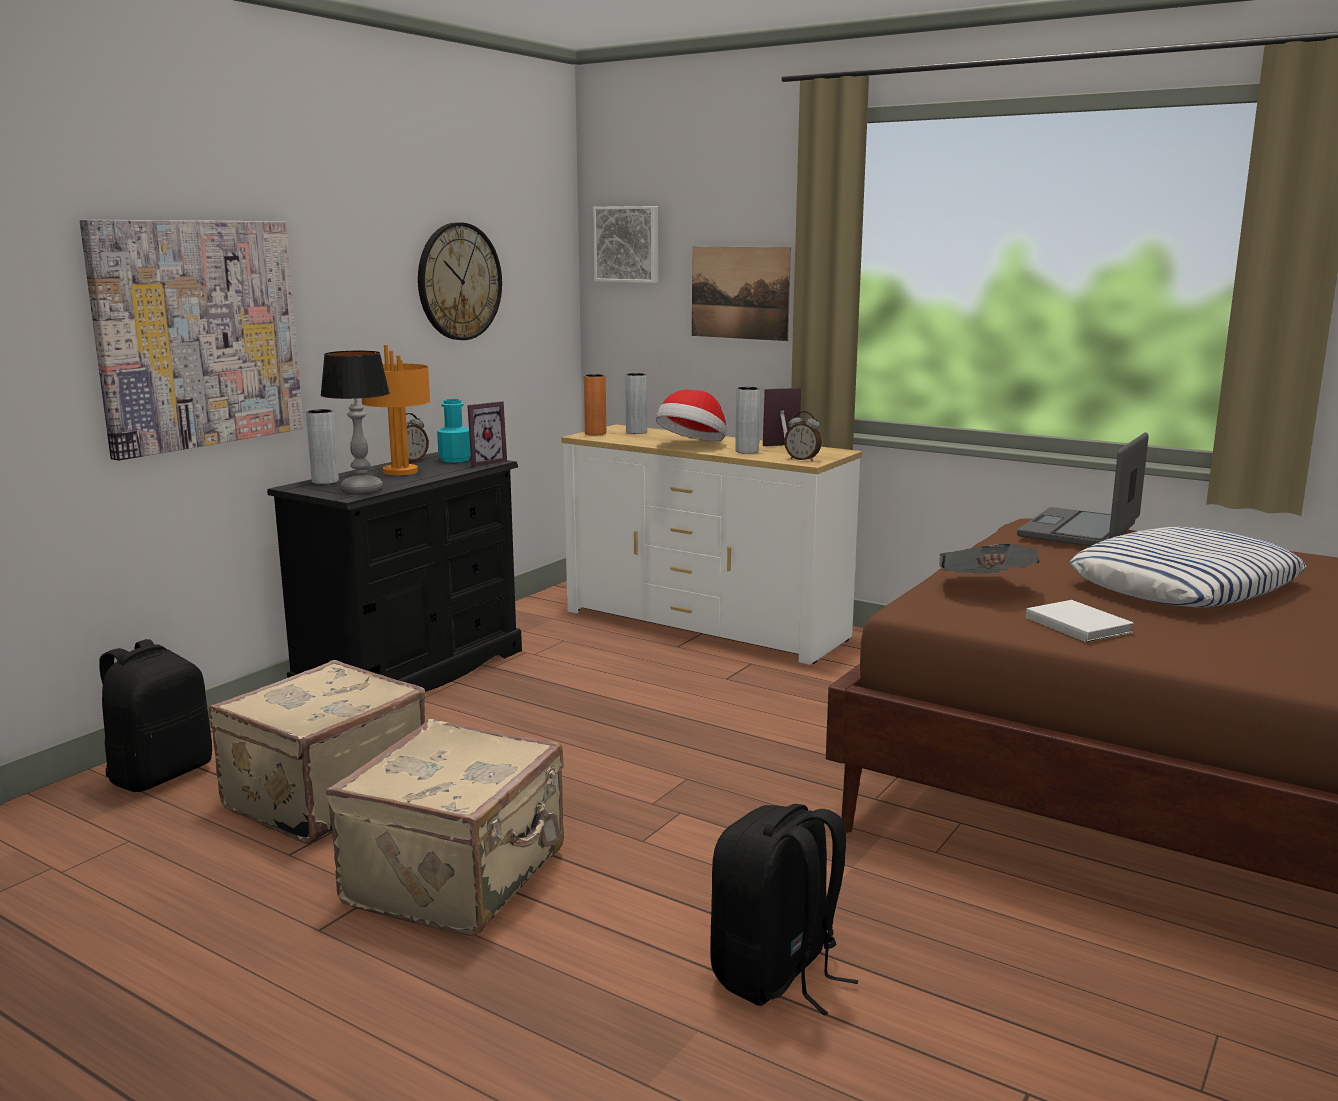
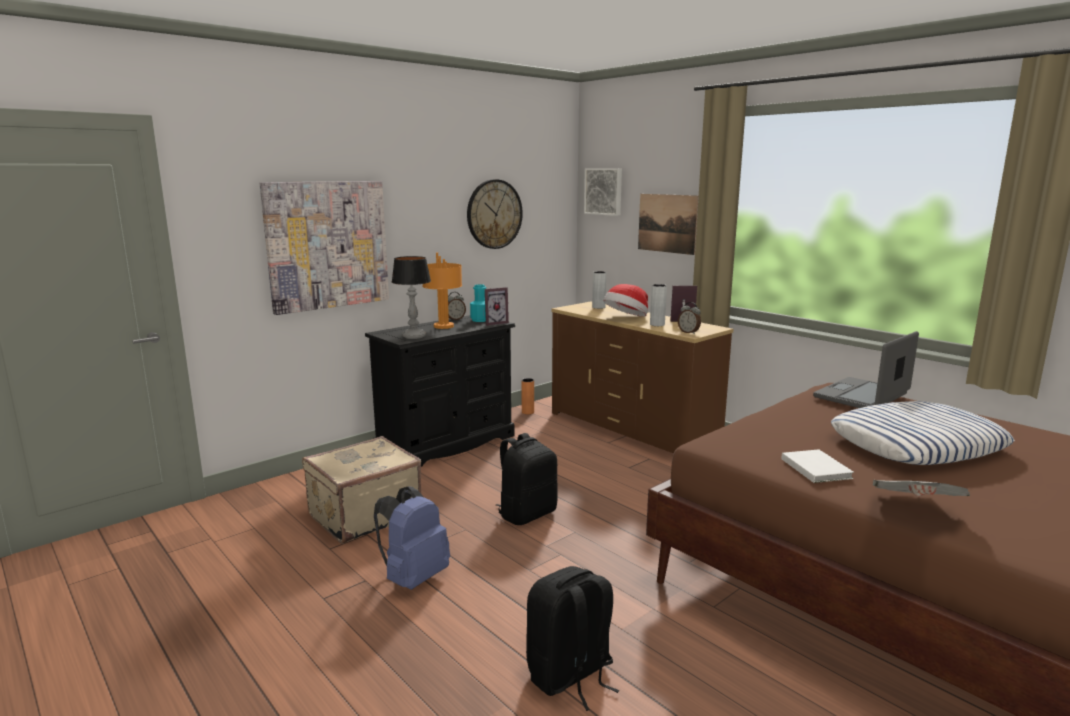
camera: 15 degrees right, 0 degrees up
(161, 774) = (288, 490): black backpack -> black backpack (527, 514)
(325, 481) = (398, 330): grey vase -> none
(460, 877) = (413, 577): beige suitcase -> blue backpack
(595, 433) = (573, 307): orange vase -> orange vase (527, 412)
(705, 624) = (632, 429): white dresser -> brown dresser
(985, 587) = (767, 433): newspaper -> newspaper (915, 510)

